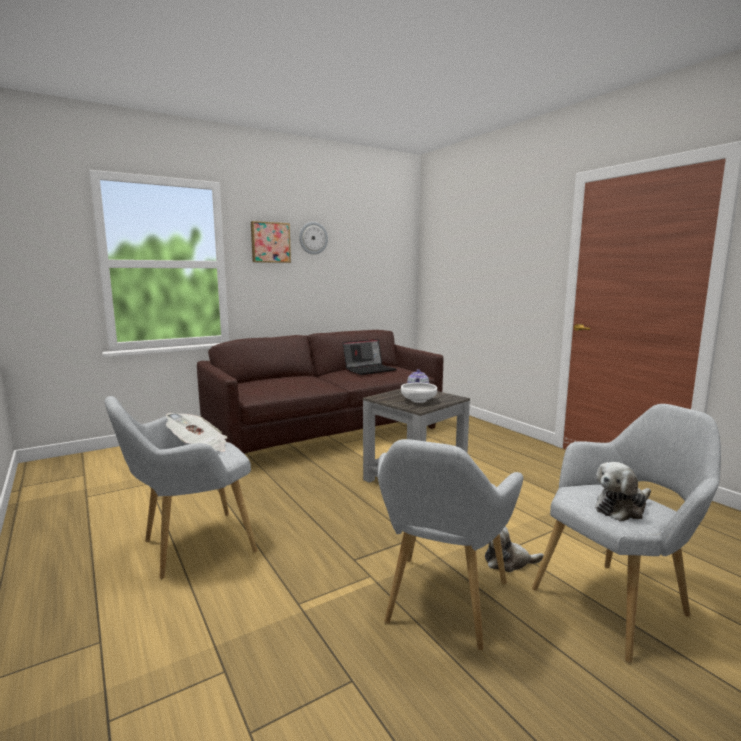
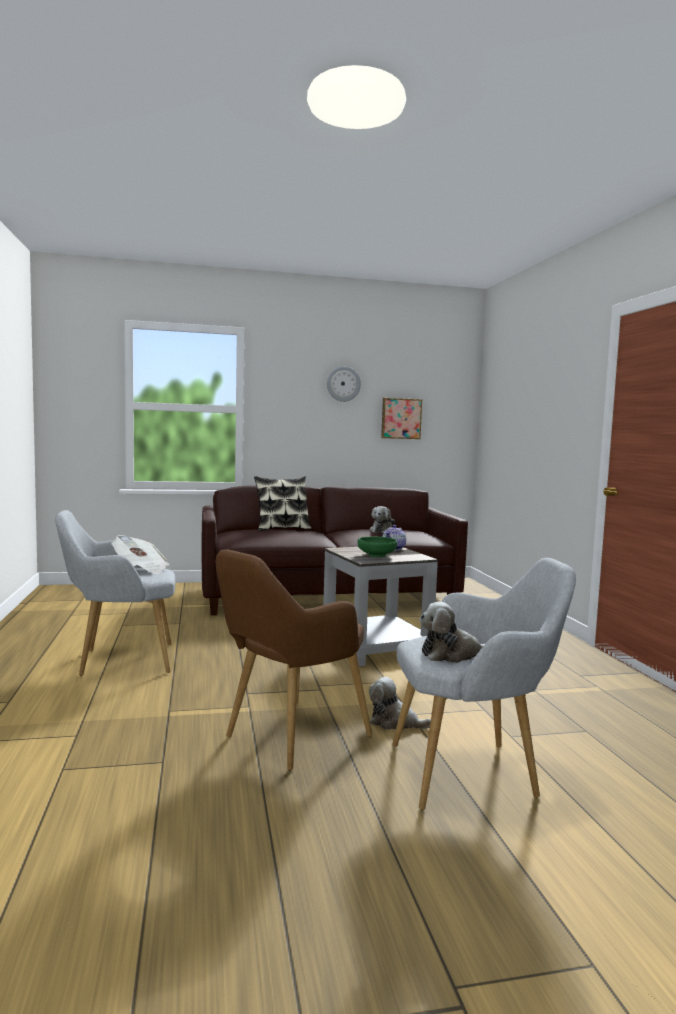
camera: 20 degrees right, 5 degrees down
(270, 242) = (294, 388): picture -> picture (401, 418)
(282, 377) = (282, 528): none -> pillow
(370, 369) = (381, 531): laptop -> plush toy
(418, 400) = (376, 555): white bowl -> green bowl
(441, 607) = (288, 738): grey armchair -> brown armchair

